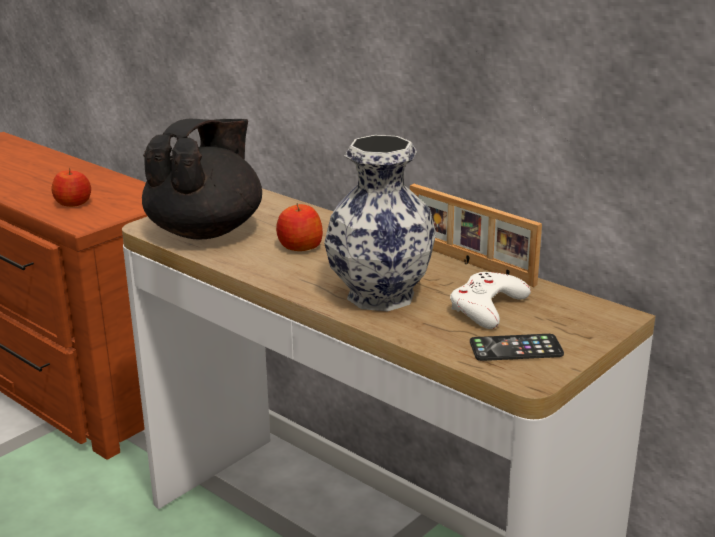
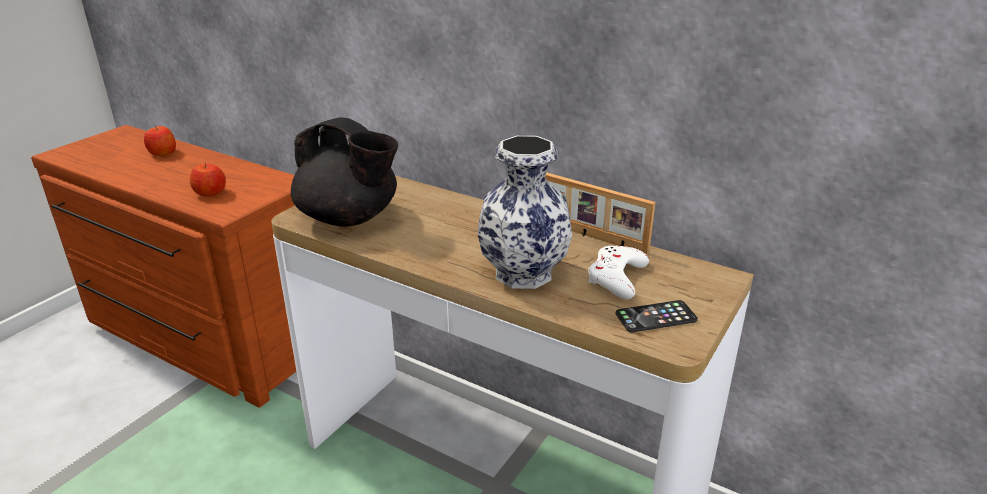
camera: 10 degrees left, 5 degrees up
(207, 231) = (349, 218): black teapot -> black teapot turned 105 degrees clockwise
(299, 247) = (437, 229): apple -> apple (162, 153)

